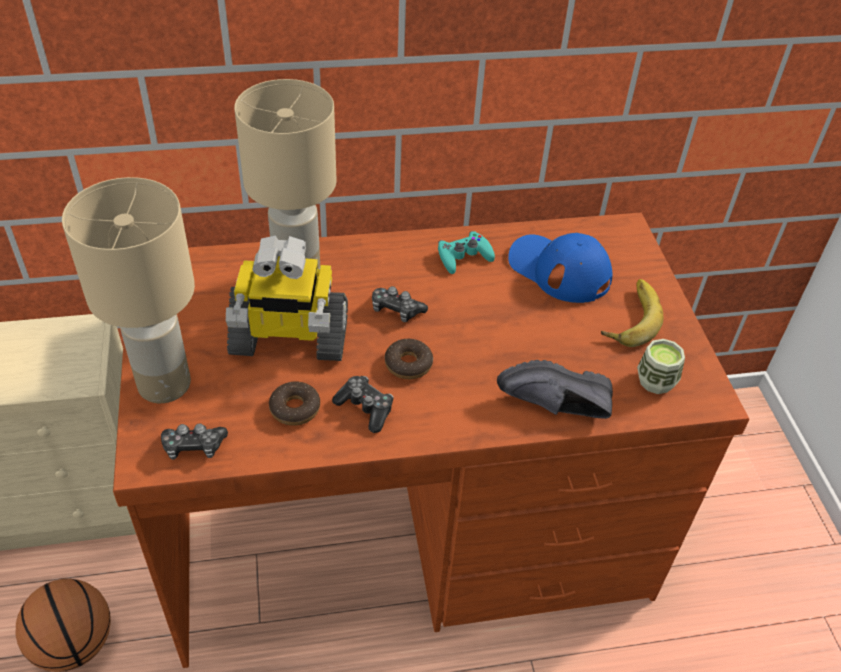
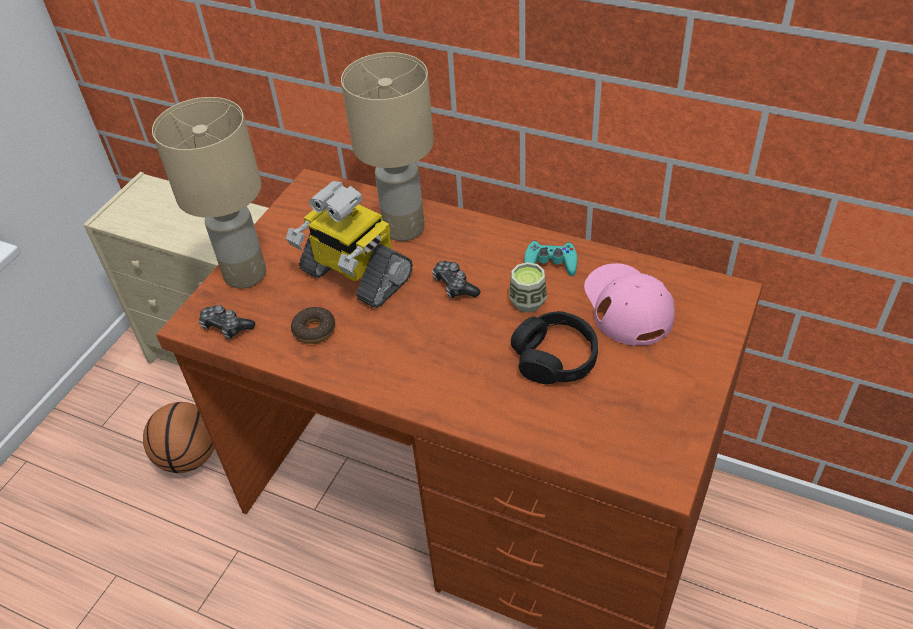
camera: 40 degrees right, 0 degrees up
(365, 408) = (363, 352): game controller -> none
(408, 364) = (425, 332): donut -> none
(540, 338) = (555, 357): none -> black headphones
(555, 408) = (513, 421): black shoe -> none
(559, 269) = (627, 306): blue cap -> pink cap
(629, 317) = (655, 373): banana -> none
(655, 381) = (626, 440): cup -> cup (528, 301)

